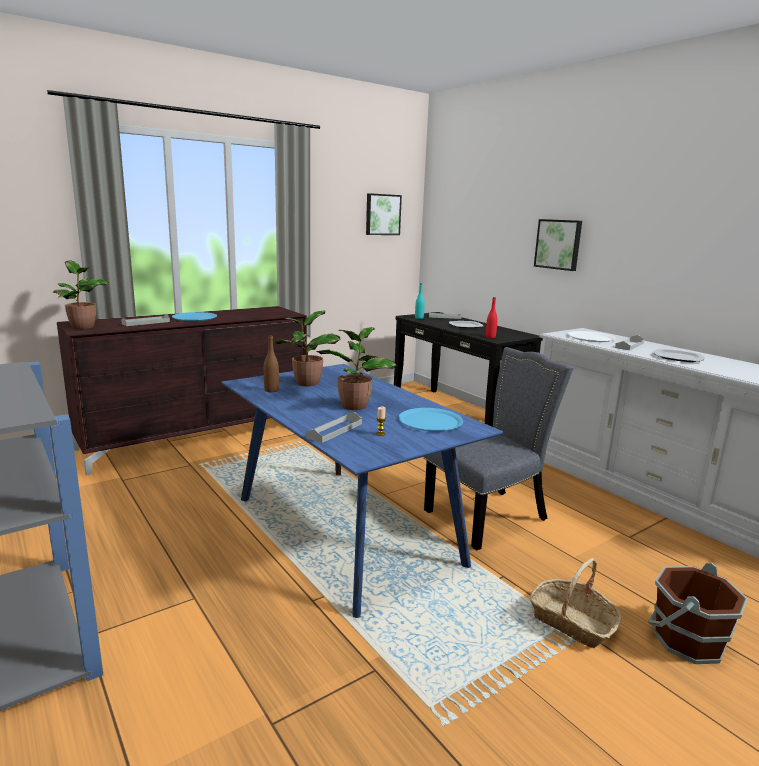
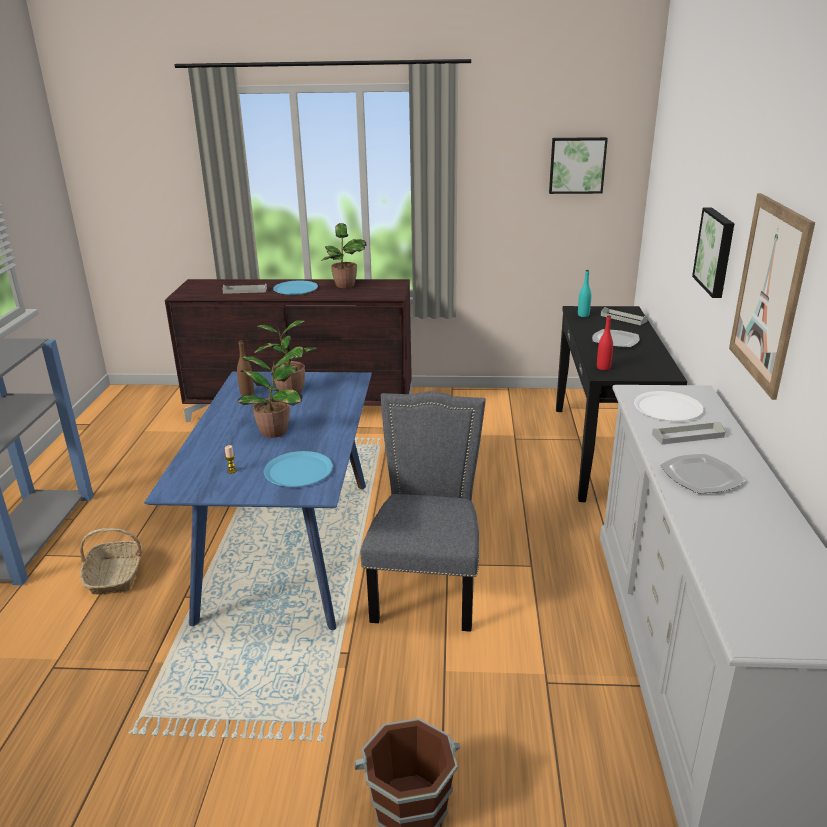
camera: 40 degrees right, 10 degrees up
(84, 327) = (192, 290): potted plant -> potted plant (345, 286)
(335, 430) = (207, 455): grey tray -> none
(485, 517) = (427, 589): grey chair -> grey chair turned 90 degrees counterclockwise
(572, 622) = (336, 725): basket -> basket (115, 576)
(647, 249) = (768, 293): none -> picture

